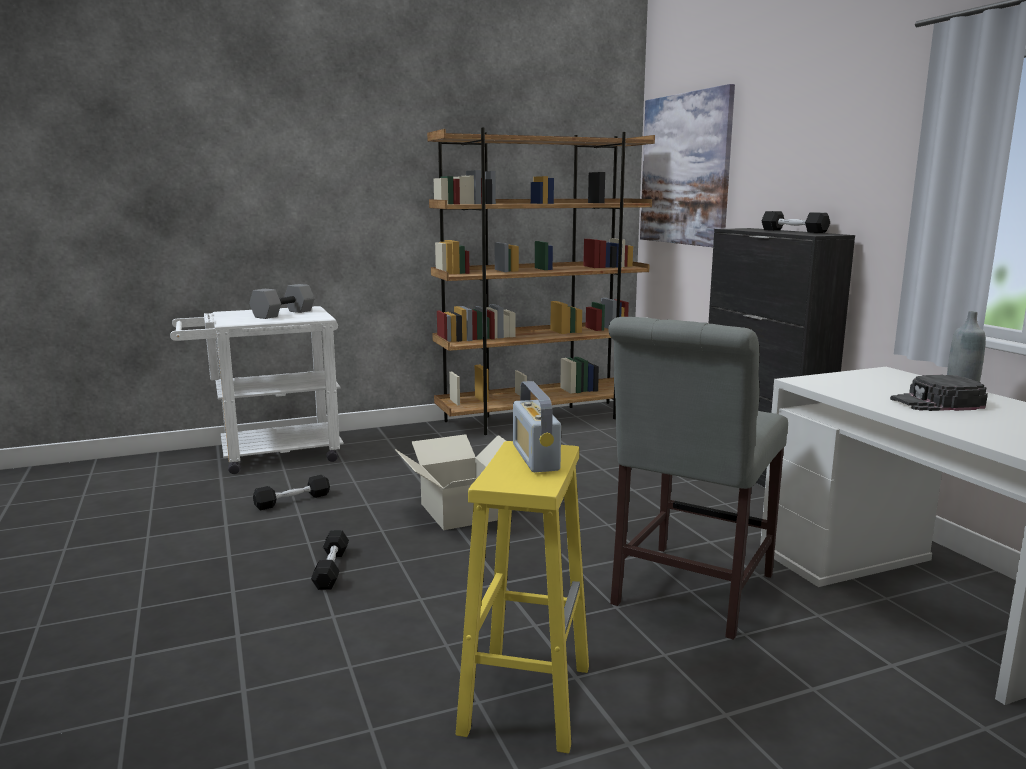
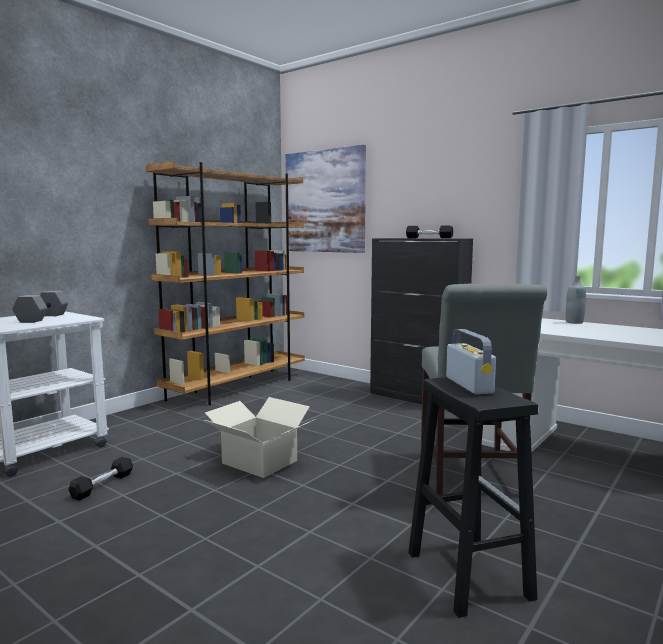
camera: 30 degrees left, 5 degrees down
(331, 569) = (209, 530): black dumbbell -> none
(526, 697) = (466, 574): yellow stool -> black stool
(535, 457) = (468, 385): radio -> radio turned 150 degrees counterclockwise
(937, 403) = (580, 329): black cap -> none

